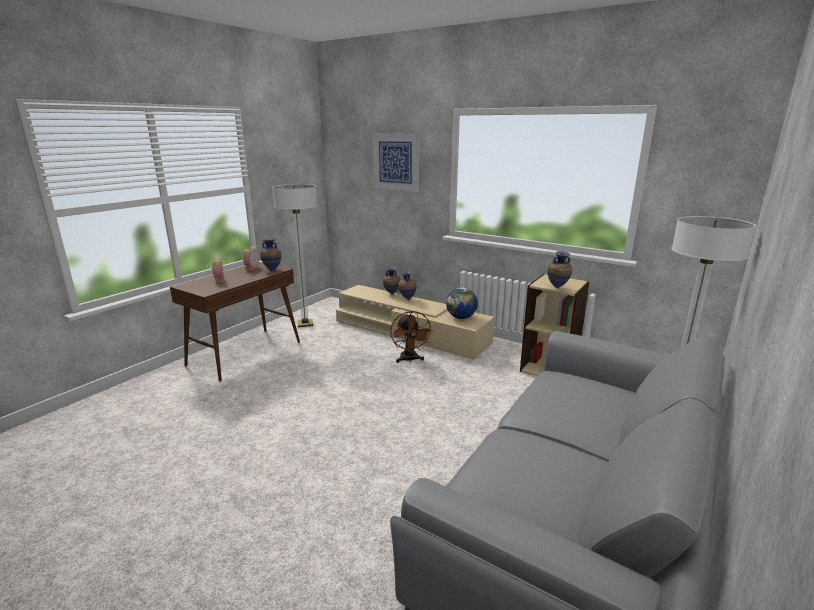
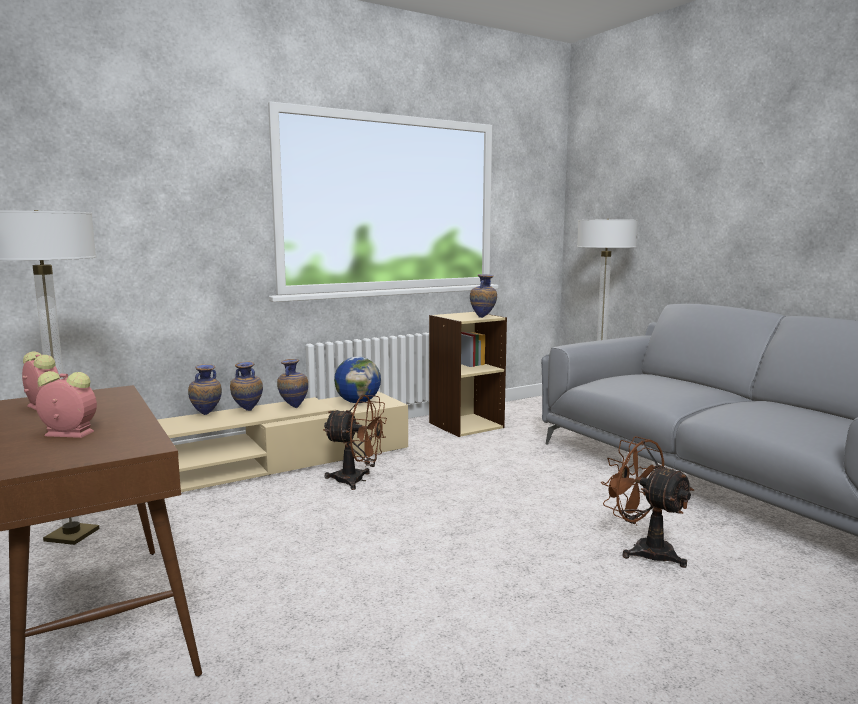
camera: 65 degrees left, 10 degrees down
(272, 270) = (106, 395): vase -> vase (293, 407)
(386, 477) = (644, 550): none -> brown fan
(396, 162) = (161, 181): picture -> none

